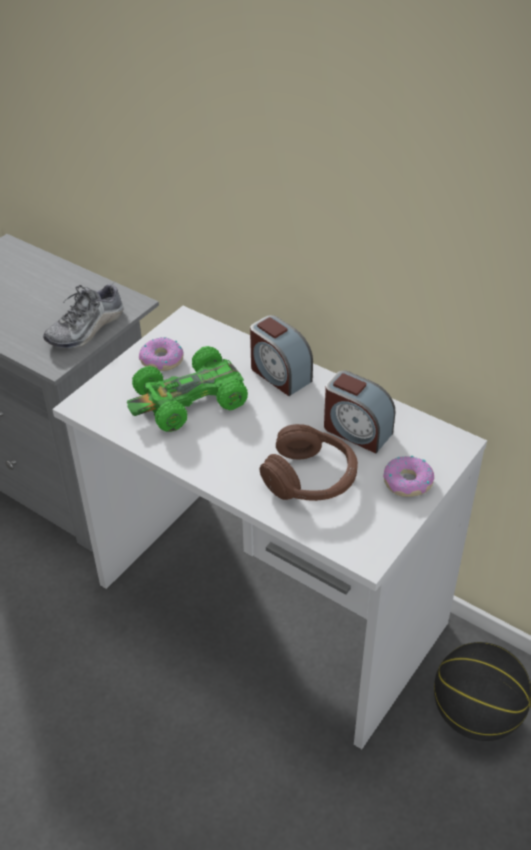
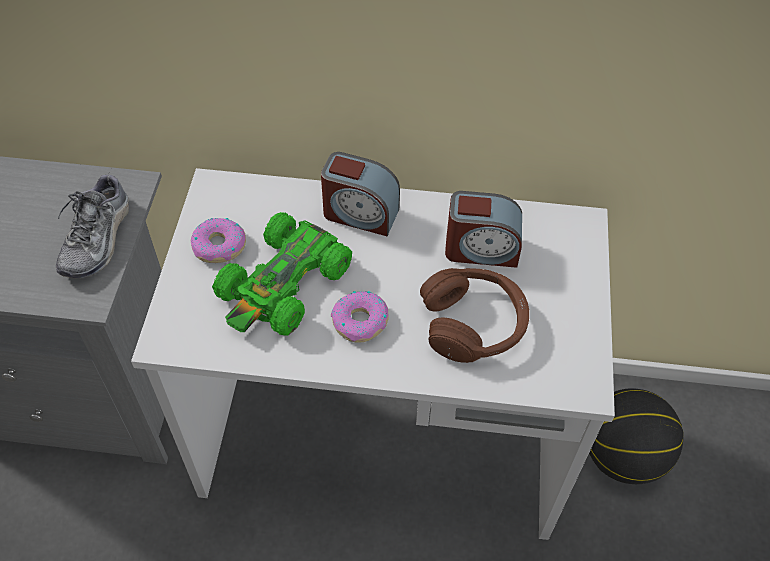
camera: 30 degrees left, 10 degrees up
(407, 482) = (568, 287): donut -> donut (360, 321)

